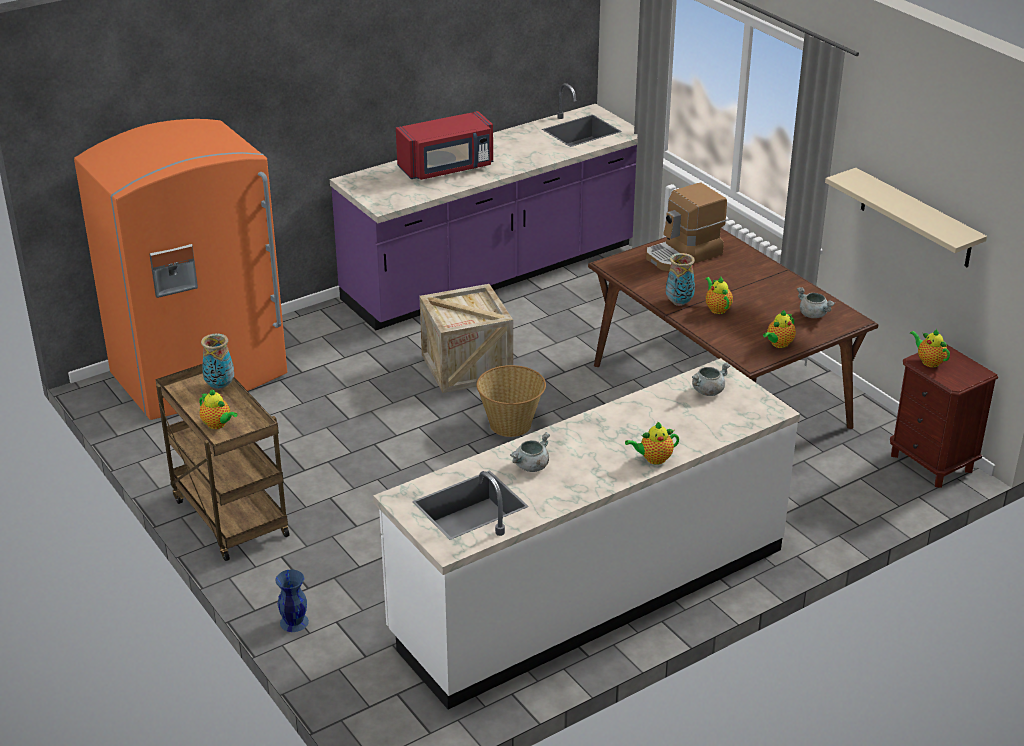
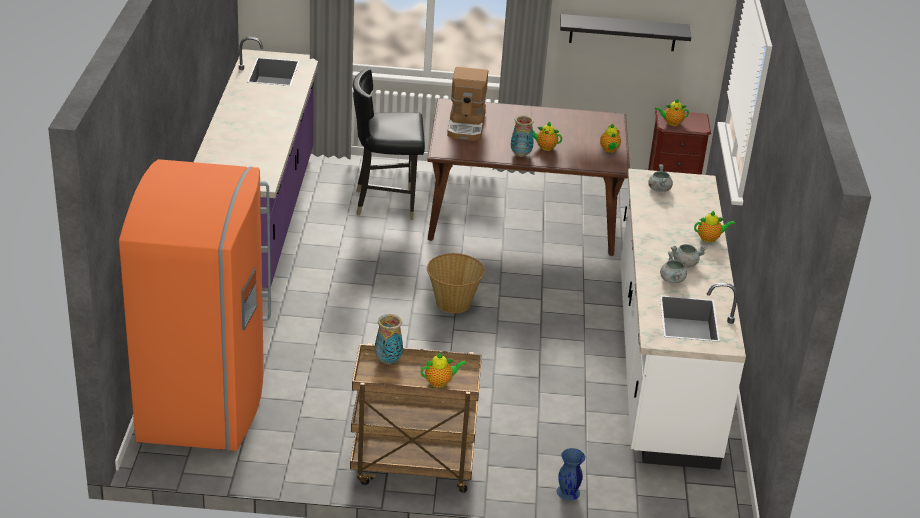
camera: 55 degrees left, 0 degrees up
(447, 168) = (246, 137): red microwave -> none
(466, 367) = (361, 285): crate -> none
(619, 317) = (386, 203): none -> black chair
(653, 459) = (710, 238): teapot -> teapot turned 120 degrees counterclockwise
(814, 315) = (592, 125): grey cooking pot -> grey cooking pot (685, 263)
(916, 218) = (623, 32): beige shelf -> black shelf

